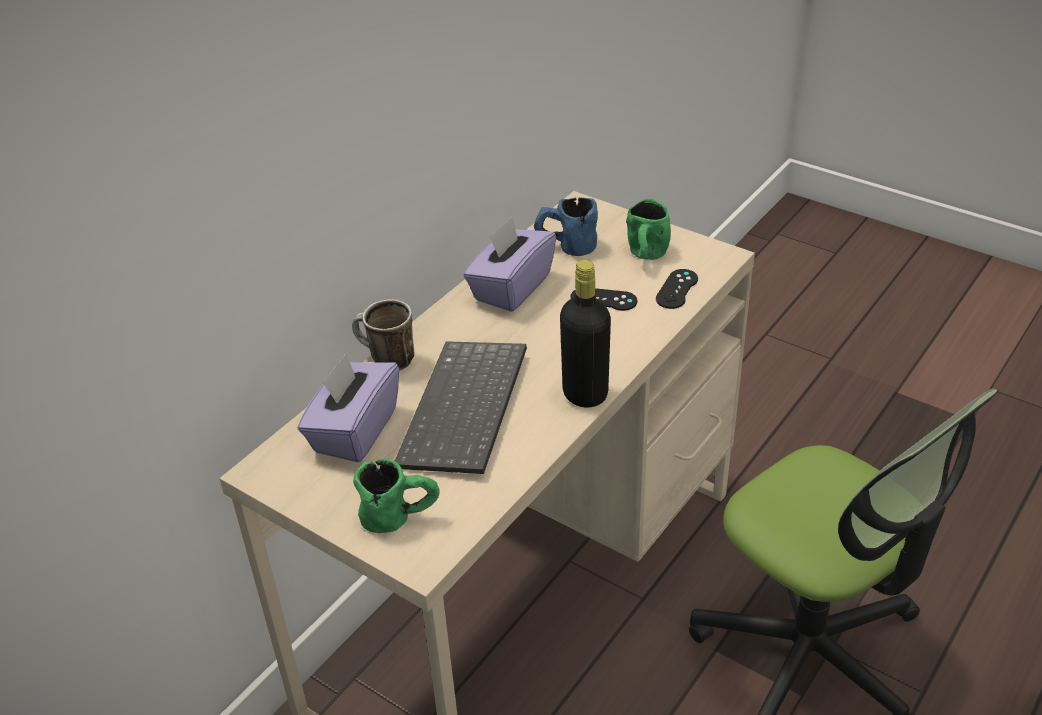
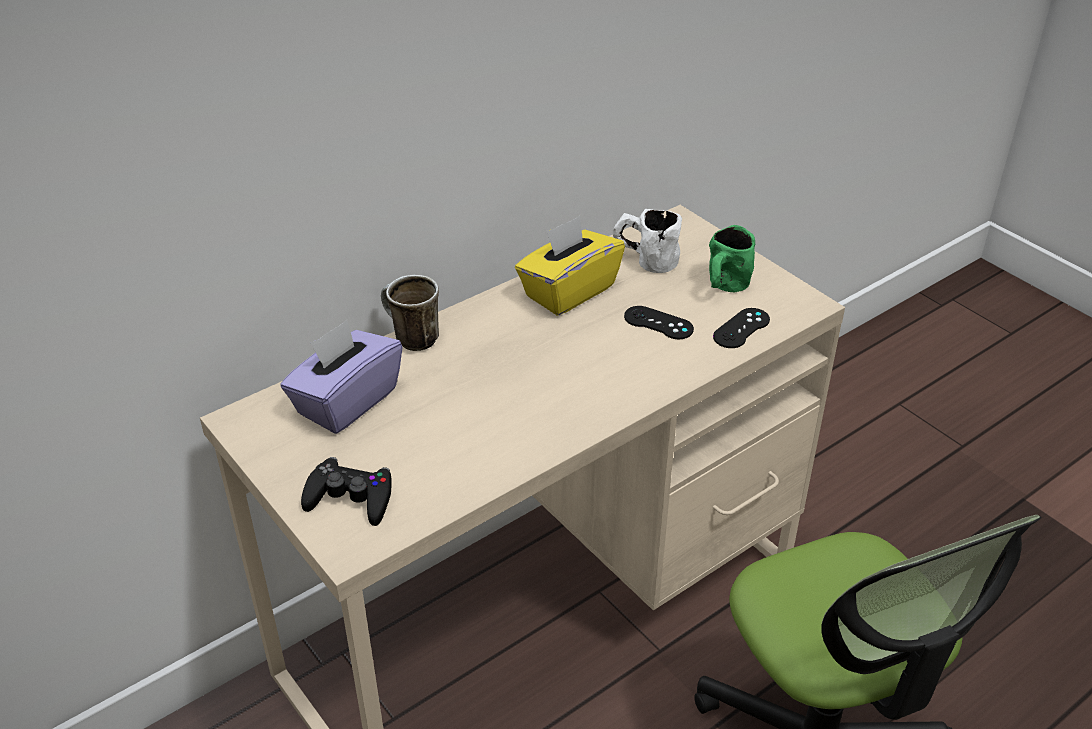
camera: 15 degrees right, 0 degrees up
(401, 516) = (350, 498): green mug -> black game controller
(467, 411) = (465, 407): keyboard -> none
(511, 288) = (568, 291): purple tissue box -> yellow tissue box
(566, 246) = (644, 260): blue mug -> white mug
(585, 394) = (593, 417): black bottle -> none

